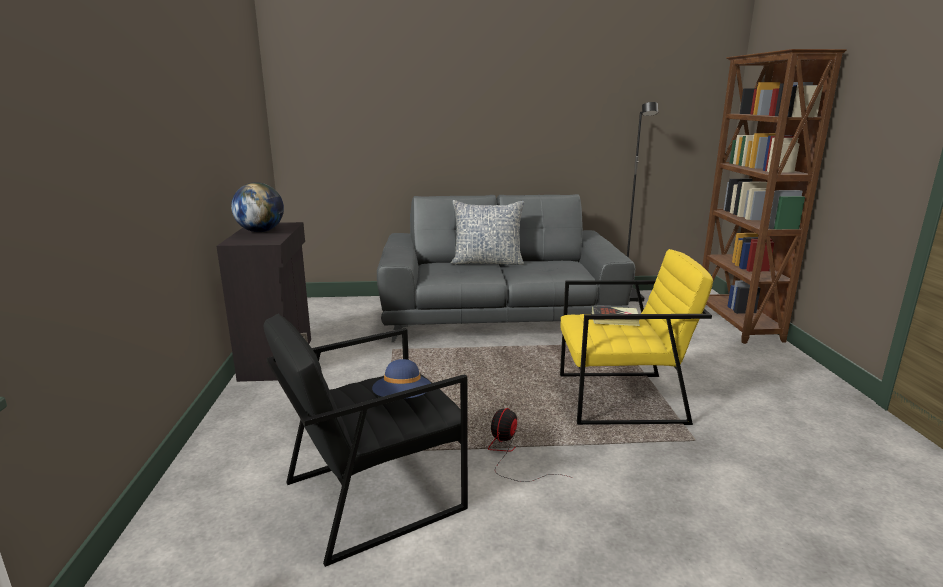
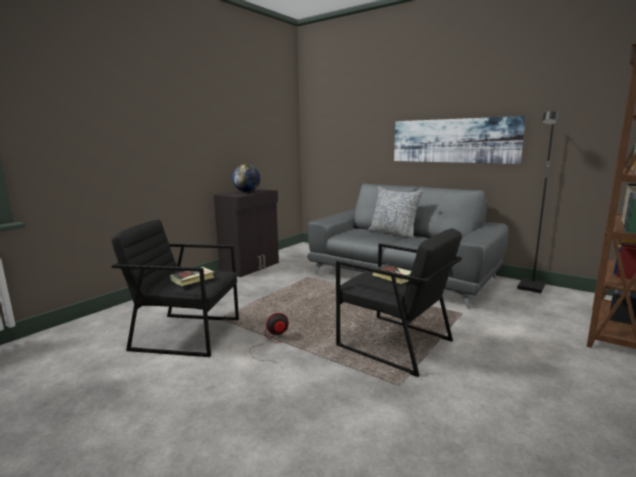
camera: 40 degrees right, 5 degrees down
(402, 399) = (193, 279): blue hat -> book
(527, 132) = (453, 140): none -> picture
(621, 398) = (394, 343): yellow armchair -> black armchair

